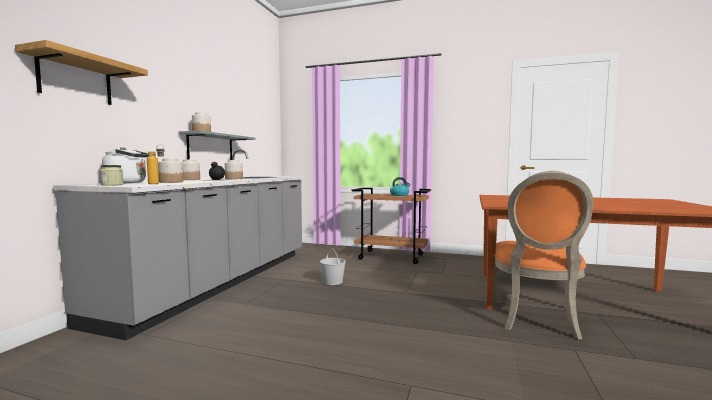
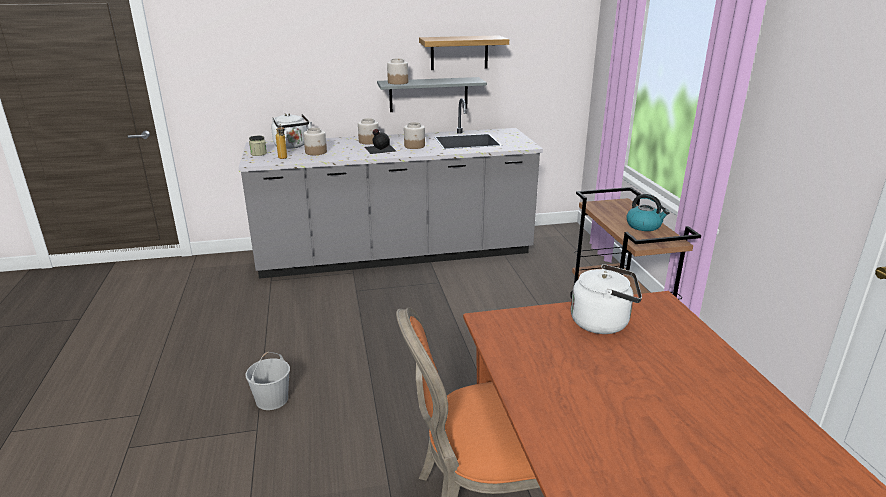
camera: 60 degrees right, 20 degrees up
(75, 79) = (260, 49): shelf -> shelf (459, 52)
(332, 281) = (461, 310): white bucket -> white bucket (272, 399)
(506, 199) = (603, 322): none -> white kettle

